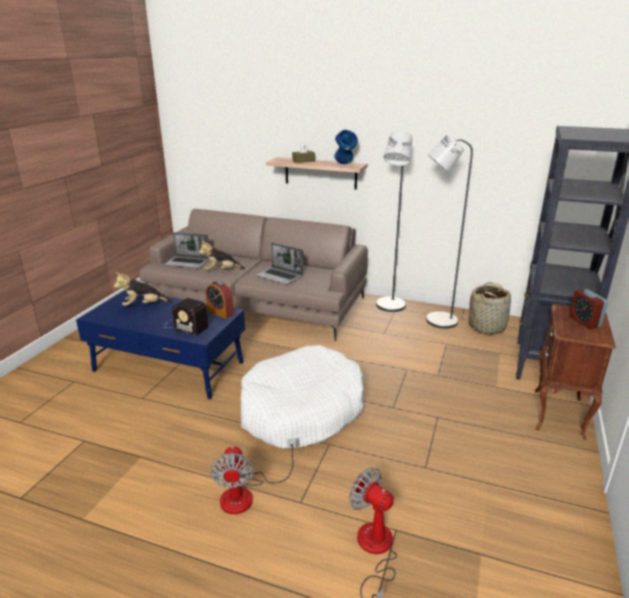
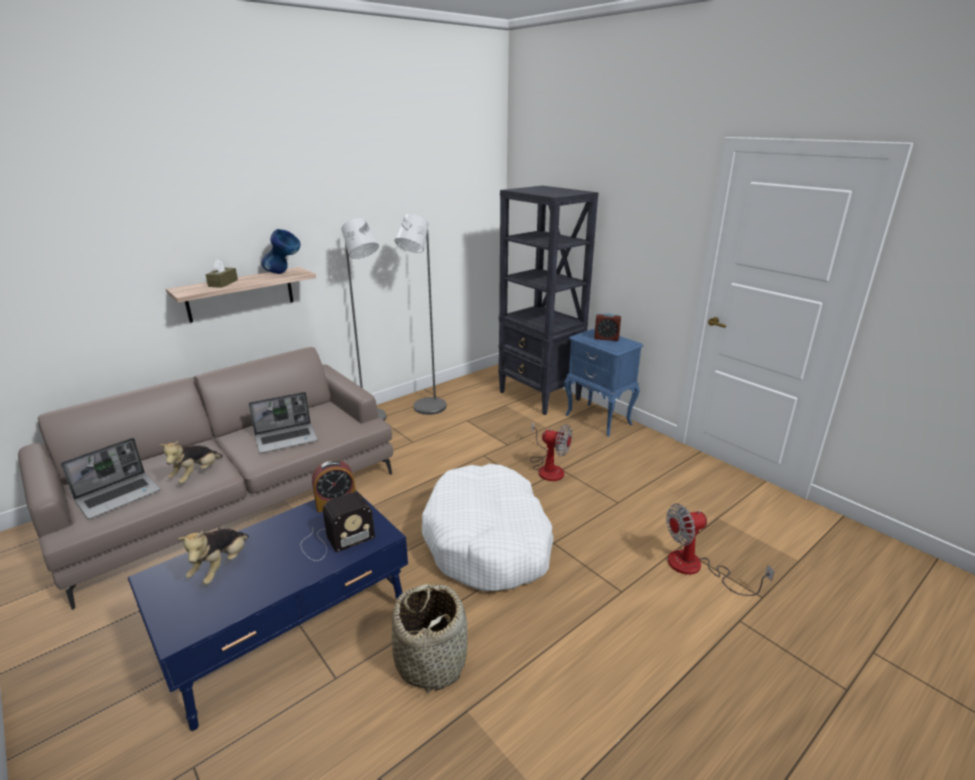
camera: 60 degrees left, 0 degrees up
(247, 494) = (591, 626): fan -> fan (548, 468)
(487, 327) = (464, 393): basket -> basket (431, 661)
(559, 414) = (598, 420): brown nightstand -> blue nightstand

